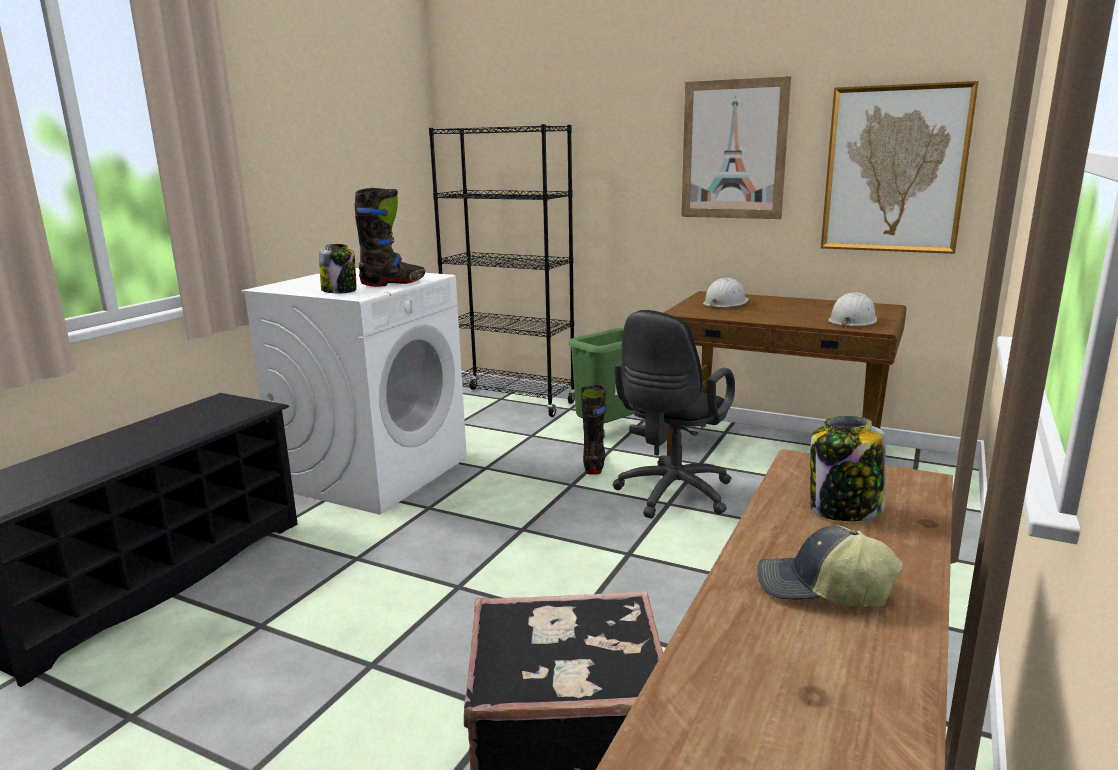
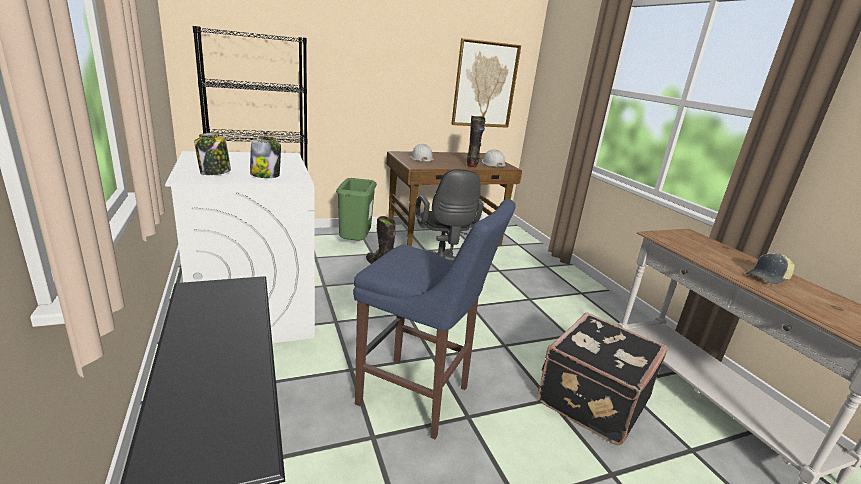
camera: 50 degrees left, 5 degrees up
(362, 617) = (418, 398): none -> blue stool
(394, 283) = (282, 164): black boot -> black boot (472, 164)
(733, 150) = (408, 67): picture -> none
(844, 510) = (707, 249): jar -> jar (214, 172)

